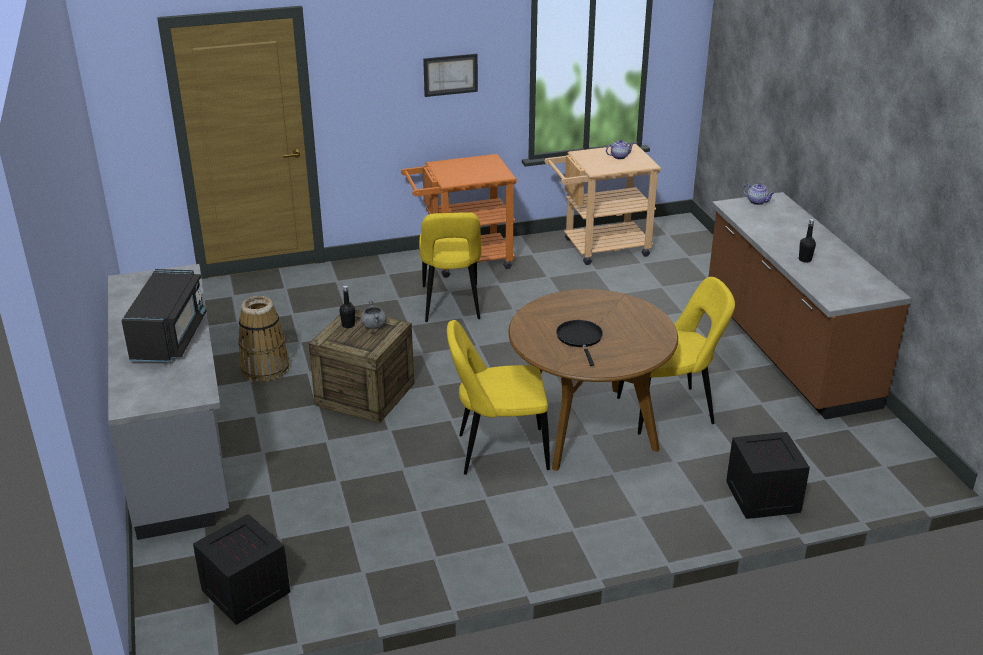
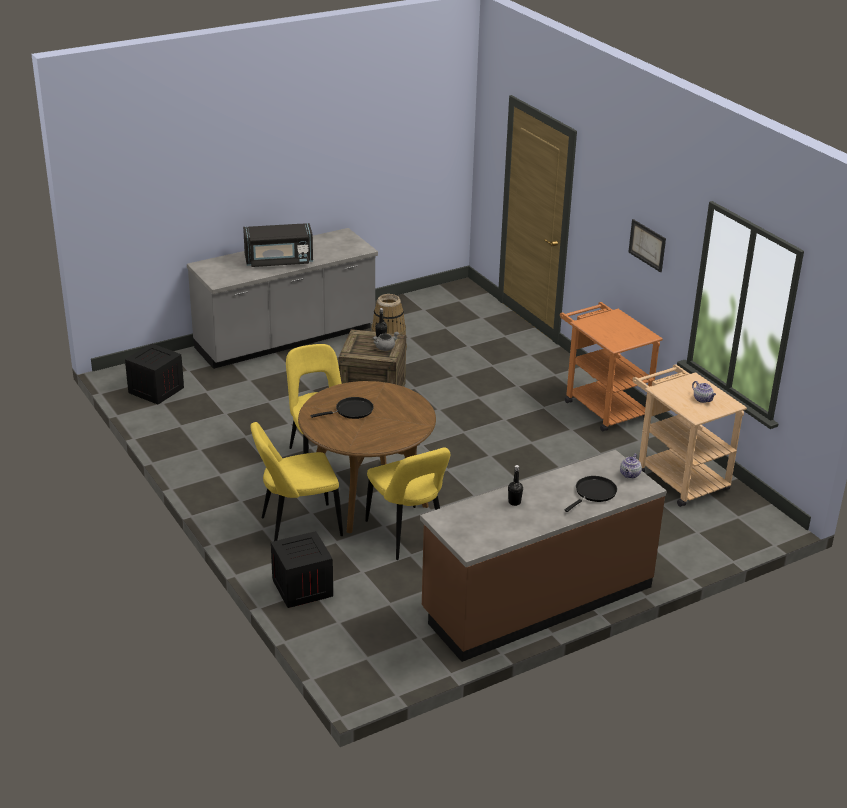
camera: 75 degrees right, 0 degrees up
(451, 305) = (520, 411): yellow chair -> yellow chair (297, 527)
(788, 222) = (593, 493): none -> black frying pan

